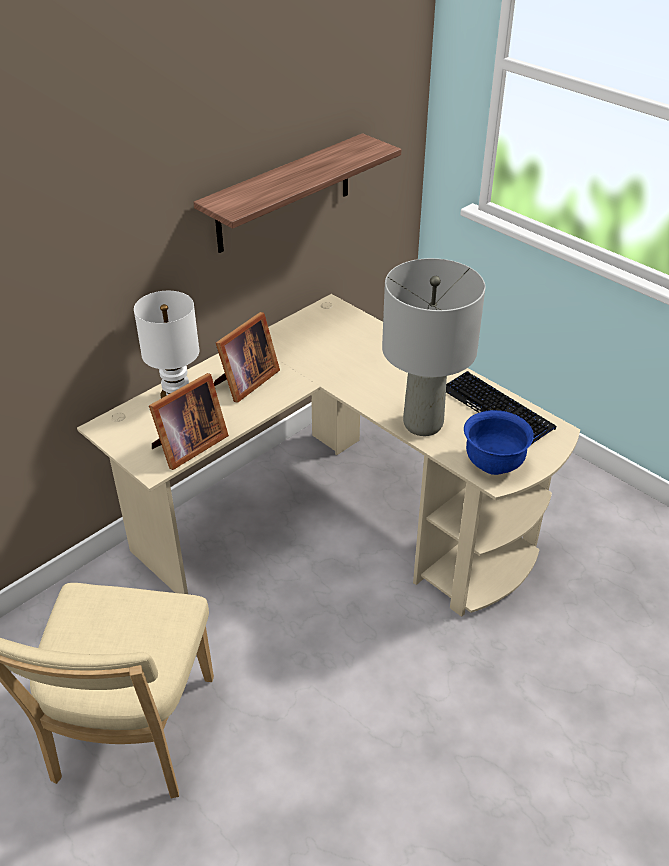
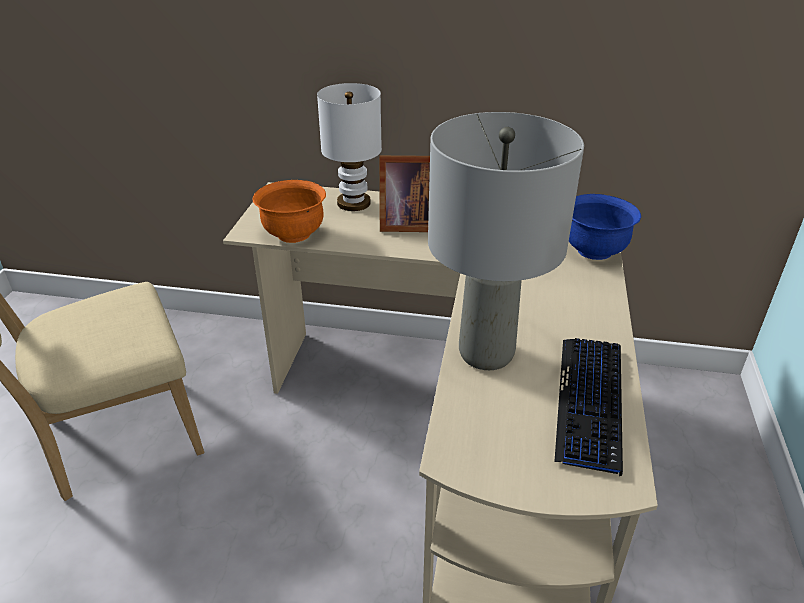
camera: 55 degrees right, 5 degrees down
(187, 446) = (293, 234): picture frame -> orange bowl
(284, 194) = (573, 51): shelf -> none
(493, 463) = (481, 442): blue bowl -> blue bowl (594, 251)

